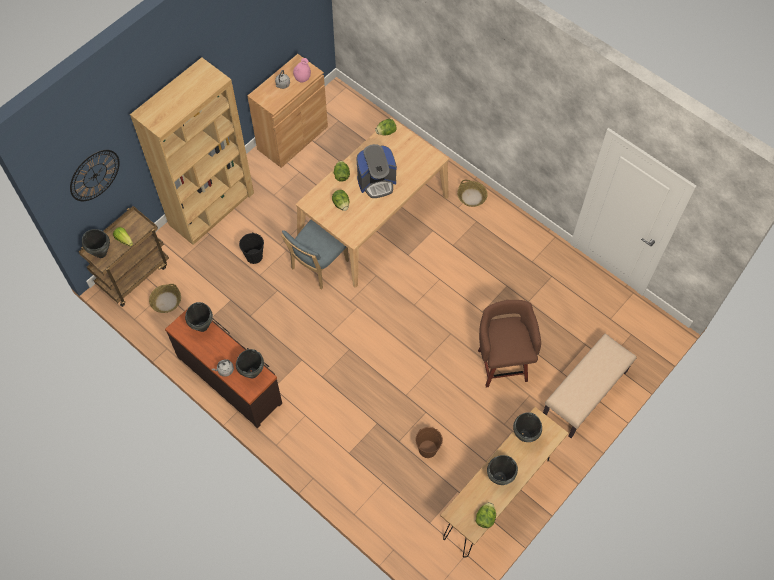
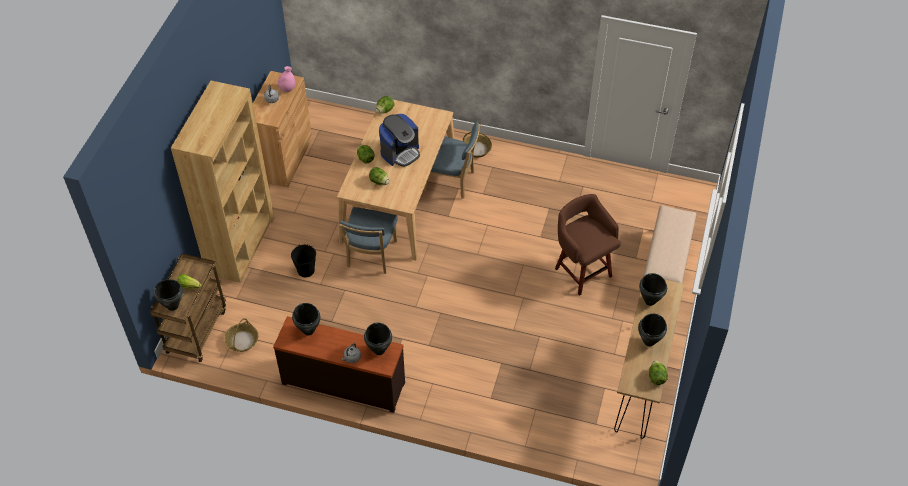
camera: 25 degrees left, 10 degrees down
(94, 175) = (151, 222): wall clock -> none
(427, 449) = (558, 365): brown bucket -> none
(430, 221) = (451, 182): none -> blue chair

